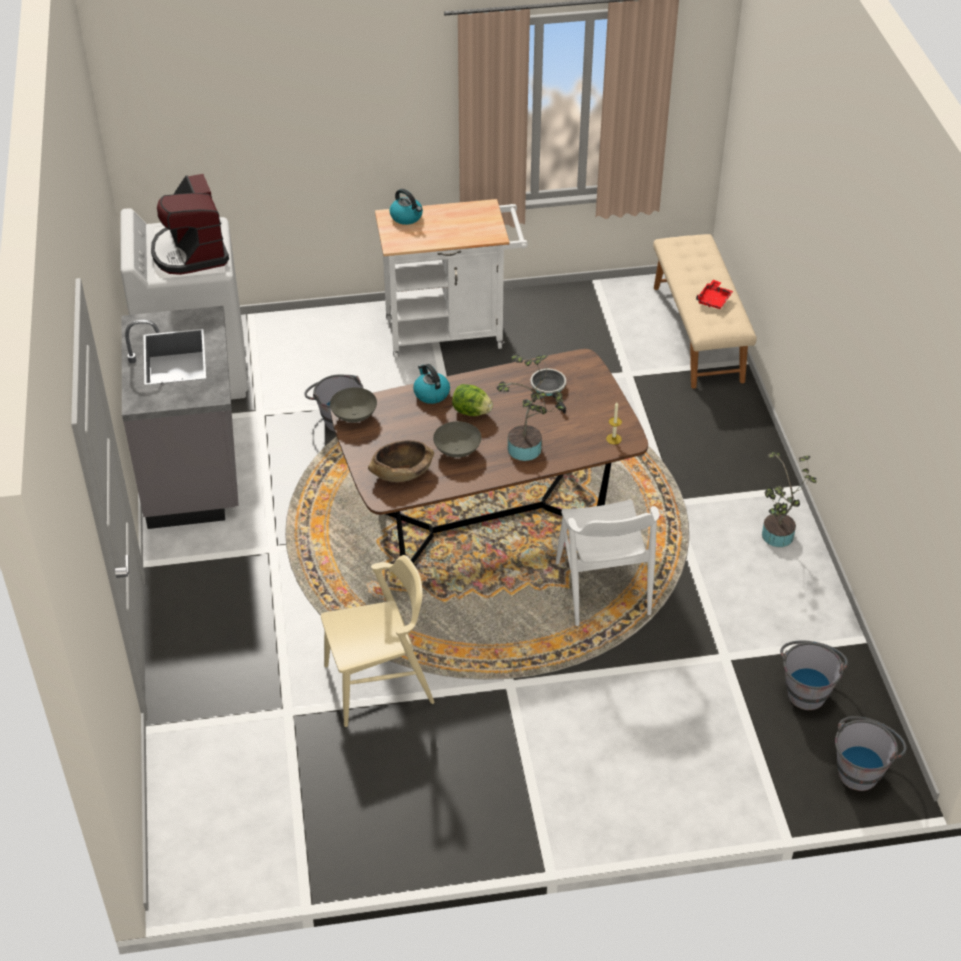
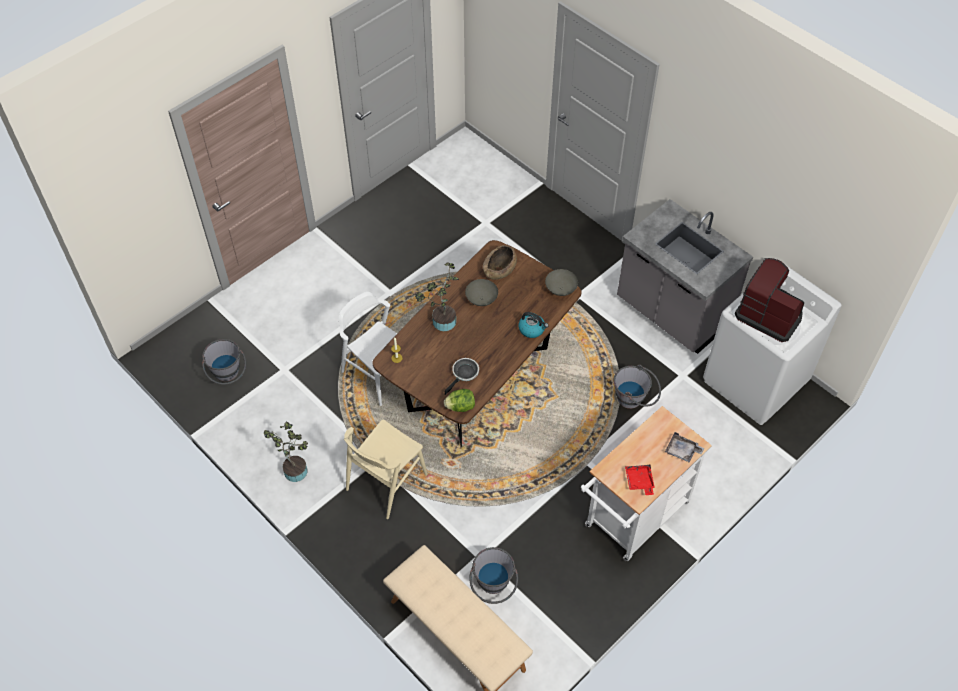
camera: 145 degrees right, 10 degrees up
(379, 684) = (454, 258): beige chair -> beige chair (386, 482)
(407, 217) = (682, 451): kettle -> grey tray
(471, 412) = (497, 330): lettuce -> lettuce (460, 407)
(549, 388) = (464, 374): frying pan -> frying pan turned 90 degrees counterclockwise
(714, 300) = (435, 594): red tray -> red tray (639, 481)
(862, 768) = (178, 346): grey bucket -> grey bucket (493, 587)

